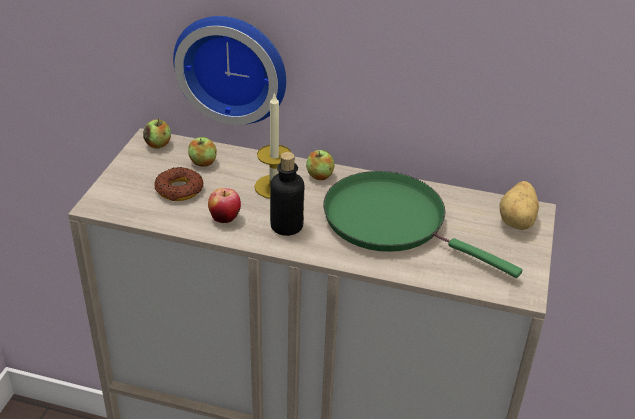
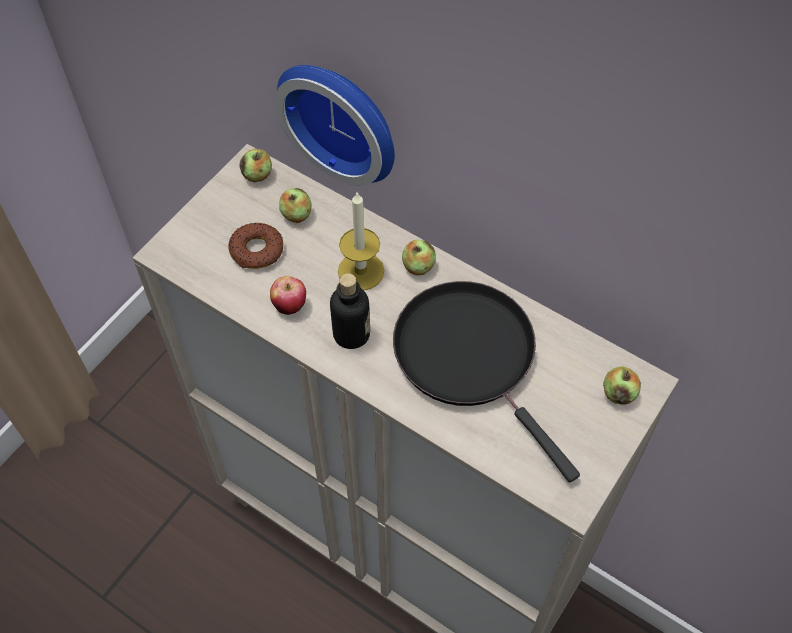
camera: 20 degrees right, 20 degrees up
(392, 221) = (471, 357): green frying pan -> black frying pan
(518, 221) = (618, 393): potato -> apple

